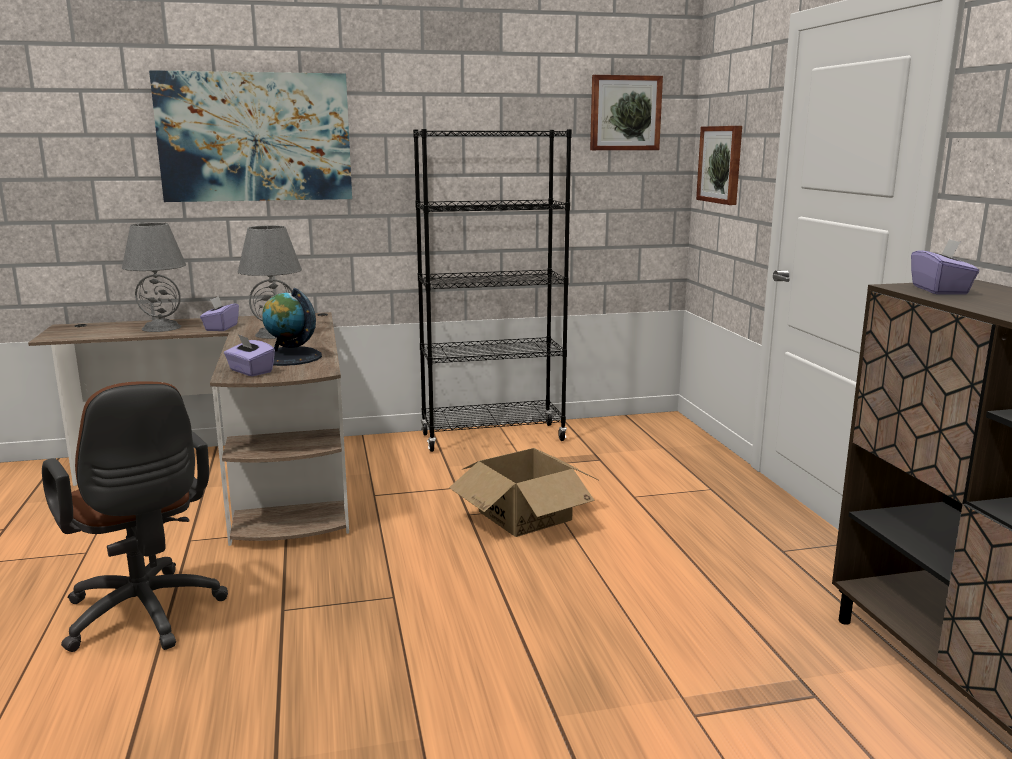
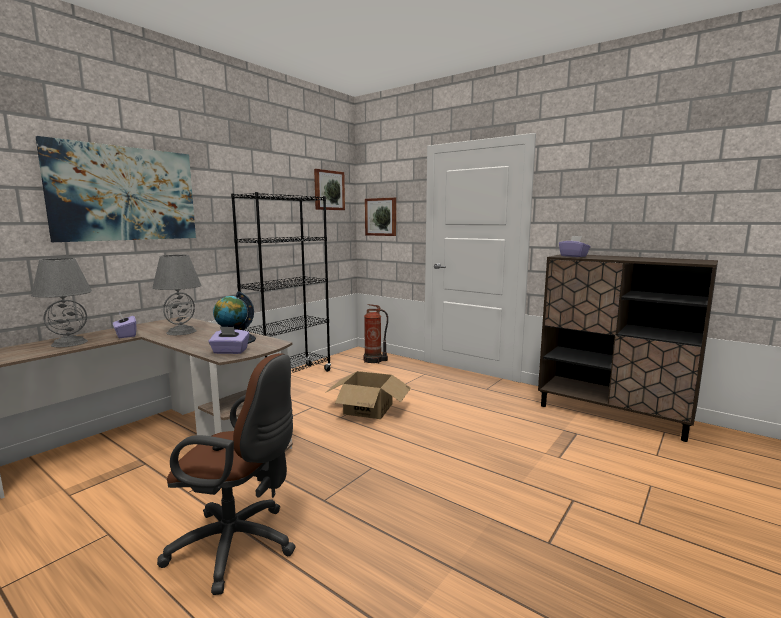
camera: 40 degrees left, 5 degrees down
(662, 442) = (374, 361): none -> fire extinguisher

